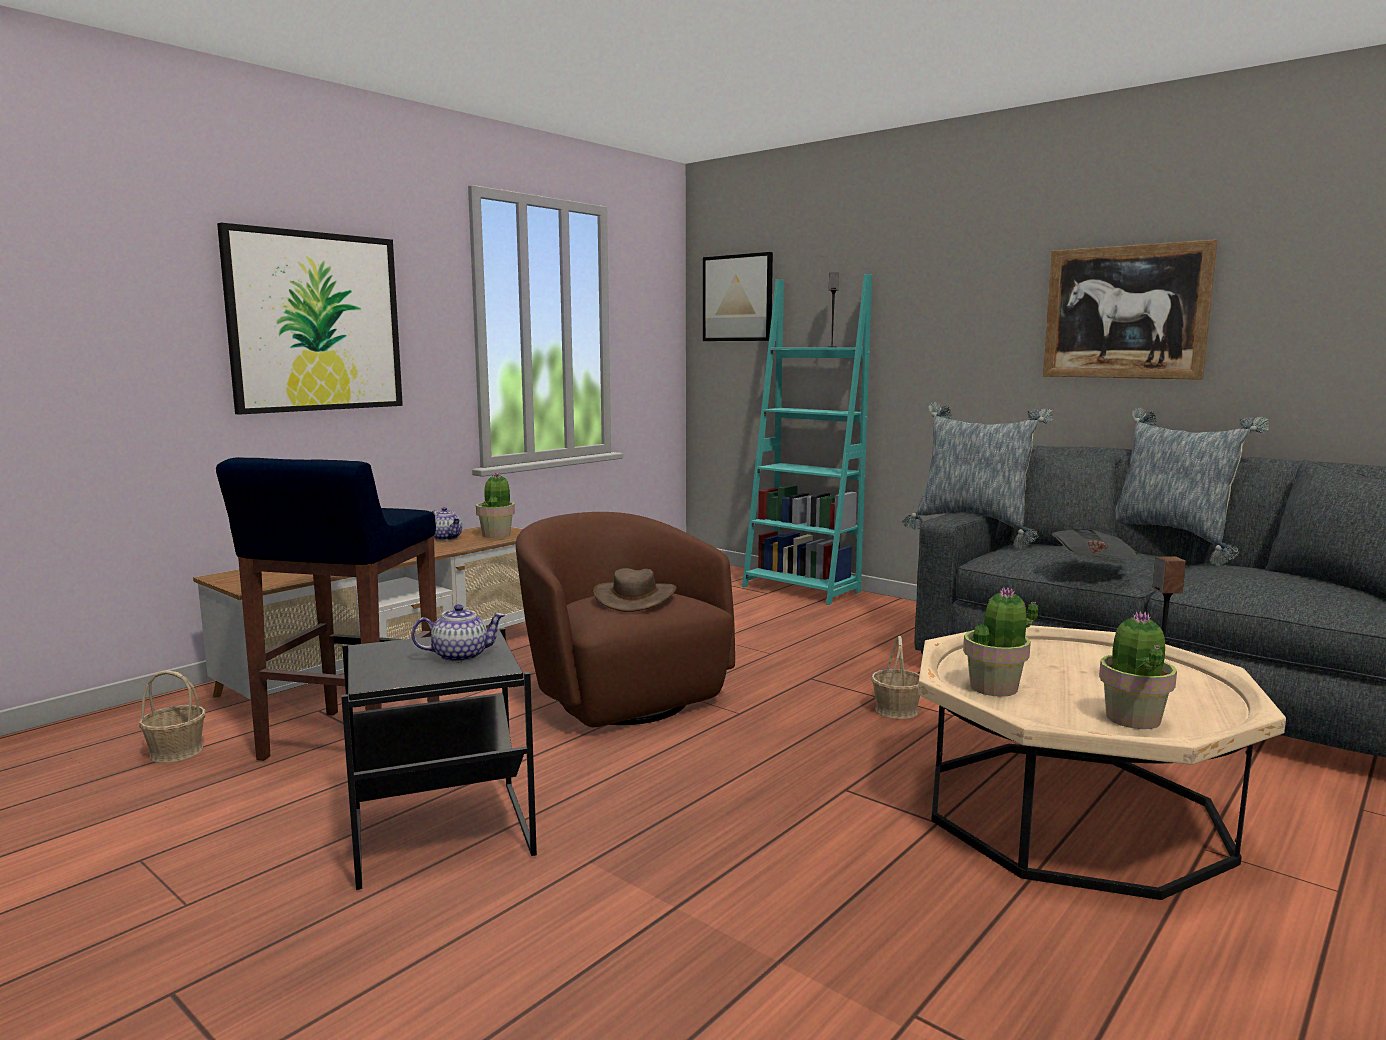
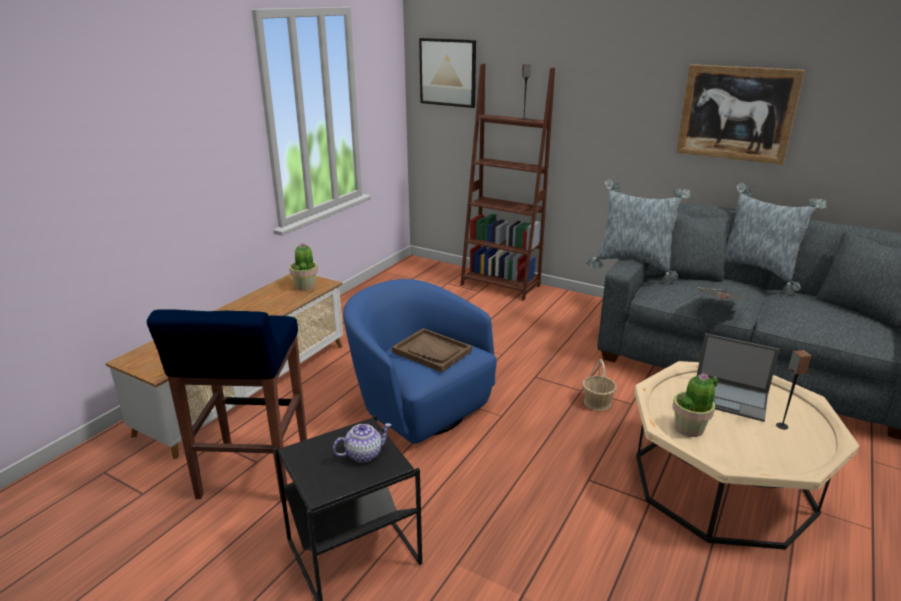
camera: 10 degrees left, 15 degrees up
(176, 752) = (132, 497): basket -> none
(315, 322) = (155, 146): picture -> none
(446, 538) = (271, 293): teapot -> none
(619, 696) = (418, 407): brown armchair -> blue armchair
(635, 598) = (432, 351): brown hat -> brown tray
(801, 589) = (500, 285): turquoise bookcase -> brown bookcase
(1078, 665) = (729, 398): none -> laptop
(1132, 719) = (775, 452): potted plant -> none

